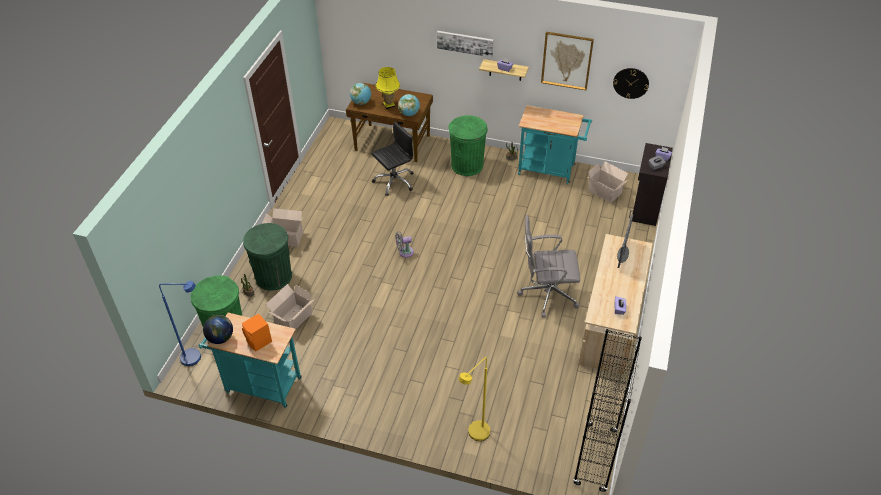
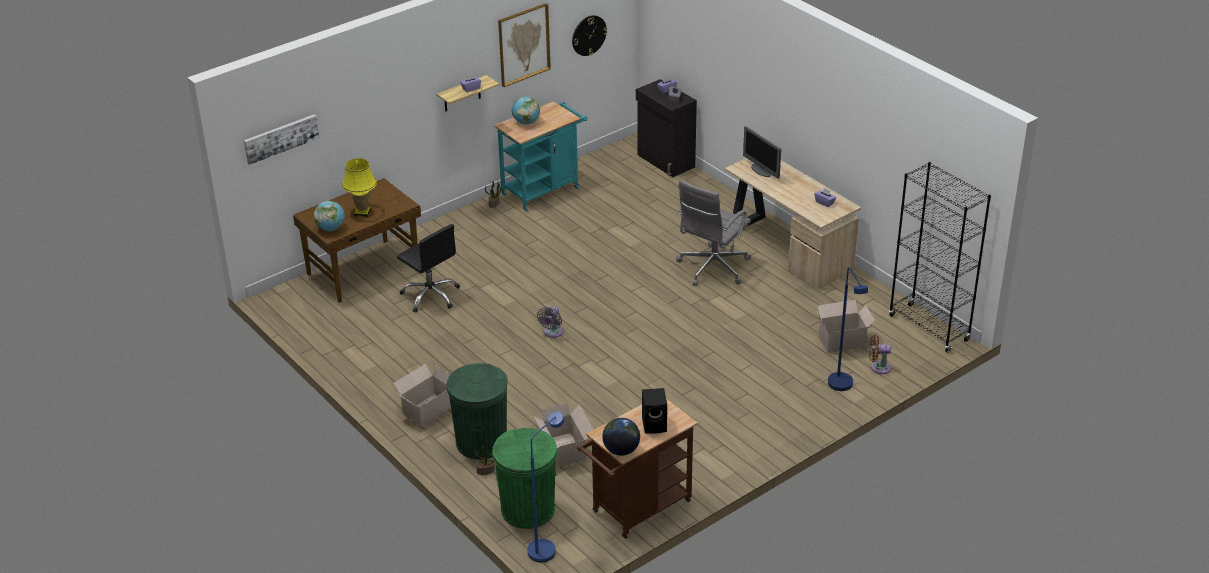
camera: 55 degrees left, 10 degrees down
(259, 342) = (655, 425): orange speaker -> black speaker
(259, 384) = (637, 510): turquoise cart -> brown cart
(394, 181) = (431, 295): black office chair -> black office chair turned 135 degrees clockwise
(409, 114) = (397, 205): globe -> globe (526, 122)
(465, 43) = (413, 84): picture -> picture (281, 138)
(467, 165) = (469, 236): green trash can -> none
(475, 436) = (842, 387): yellow floor lamp -> blue floor lamp
(517, 447) = (878, 367): none -> brown fan
(605, 192) = (616, 173): cardboard box -> cardboard box (843, 342)

